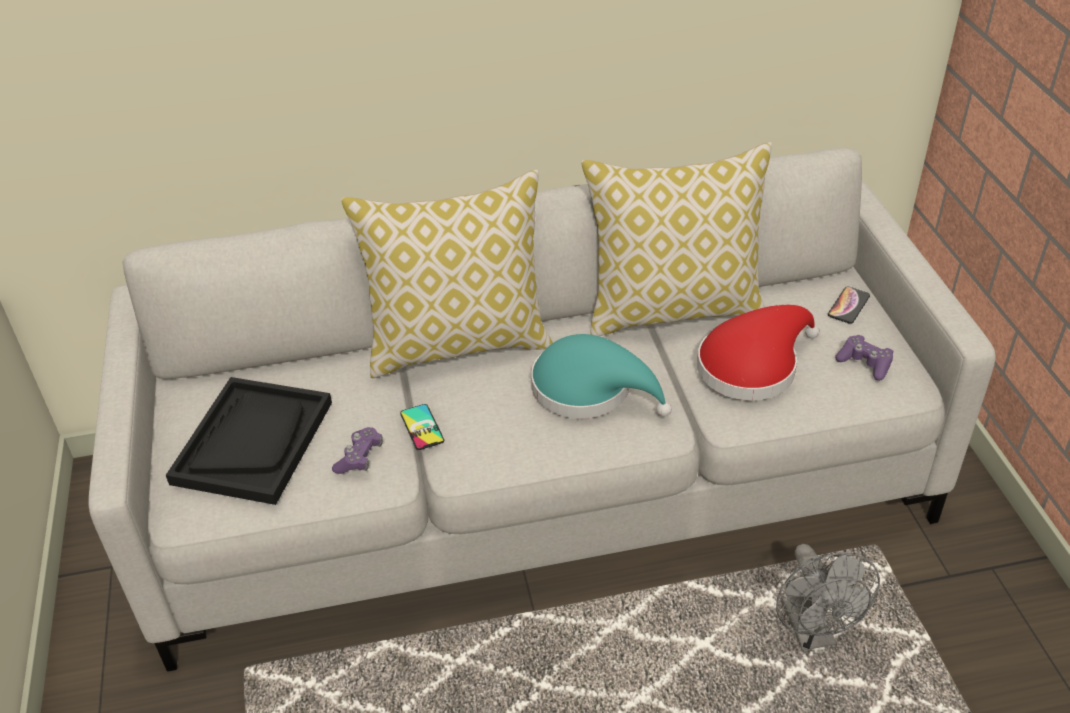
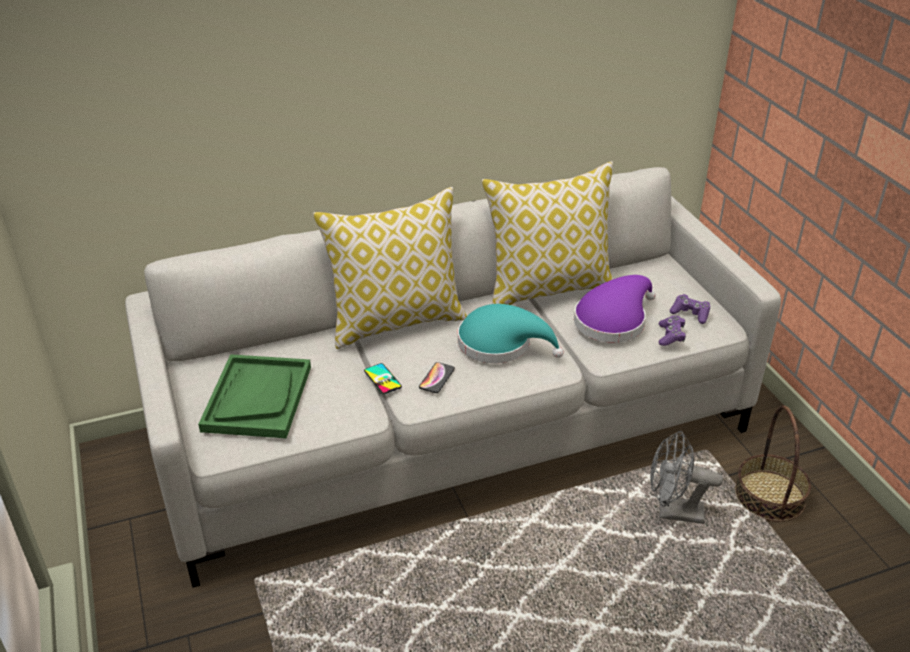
camera: 10 degrees left, 5 degrees down
(253, 442) = (257, 398): black tray -> green tray
(359, 458) = (341, 402): purple game controller -> purple game controller (671, 336)
(752, 365) = (613, 320): red hat -> purple hat
(812, 633) = (673, 512): grey fan -> grey fan turned 120 degrees clockwise
(848, 306) = (671, 277): phone -> phone (437, 378)
(953, 623) = (769, 495): none -> basket

